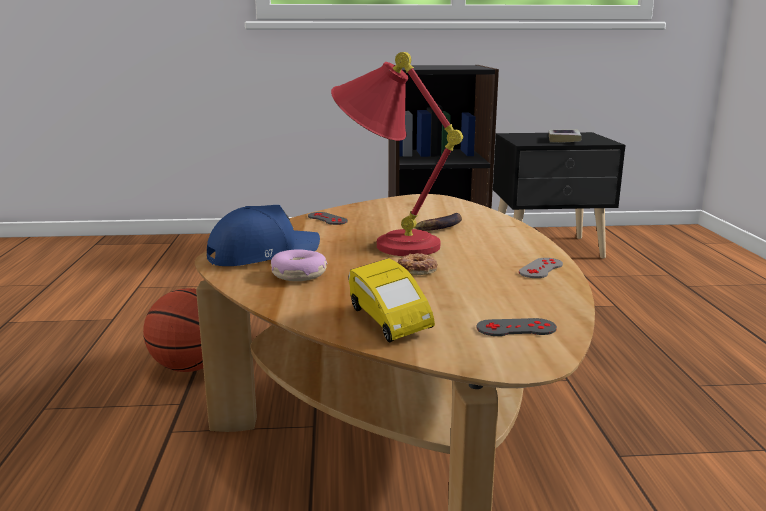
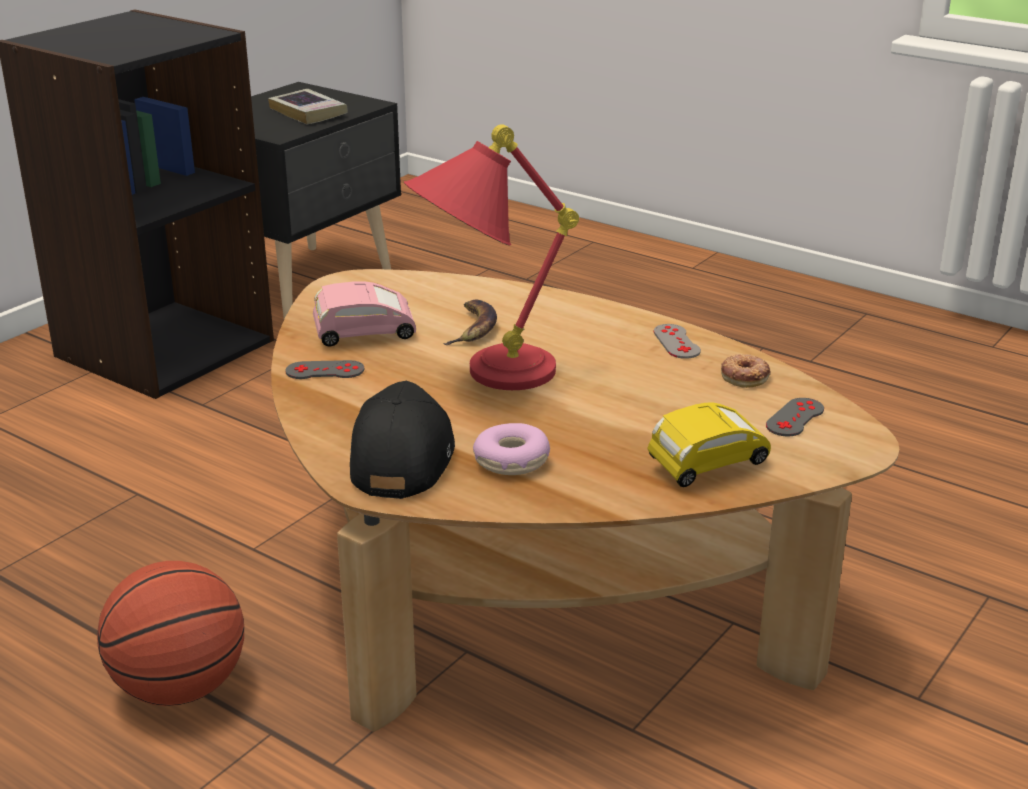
camera: 50 degrees left, 10 degrees up
(262, 254) = (401, 457): blue cap -> black cap
(380, 214) = (365, 336): none -> pink toy car
(387, 322) = (709, 466): yellow toy car -> yellow toy car turned 45 degrees counterclockwise
(417, 270) = (593, 396): donut -> donut (745, 376)

